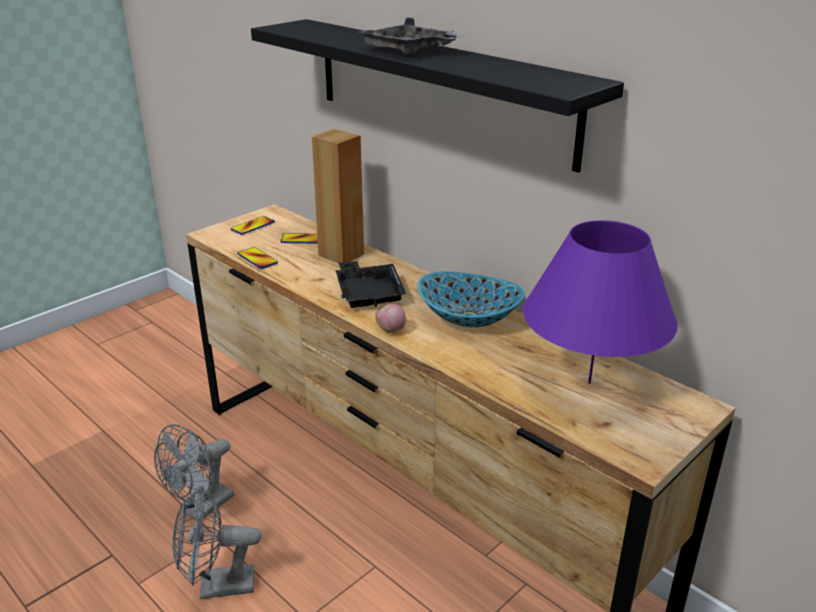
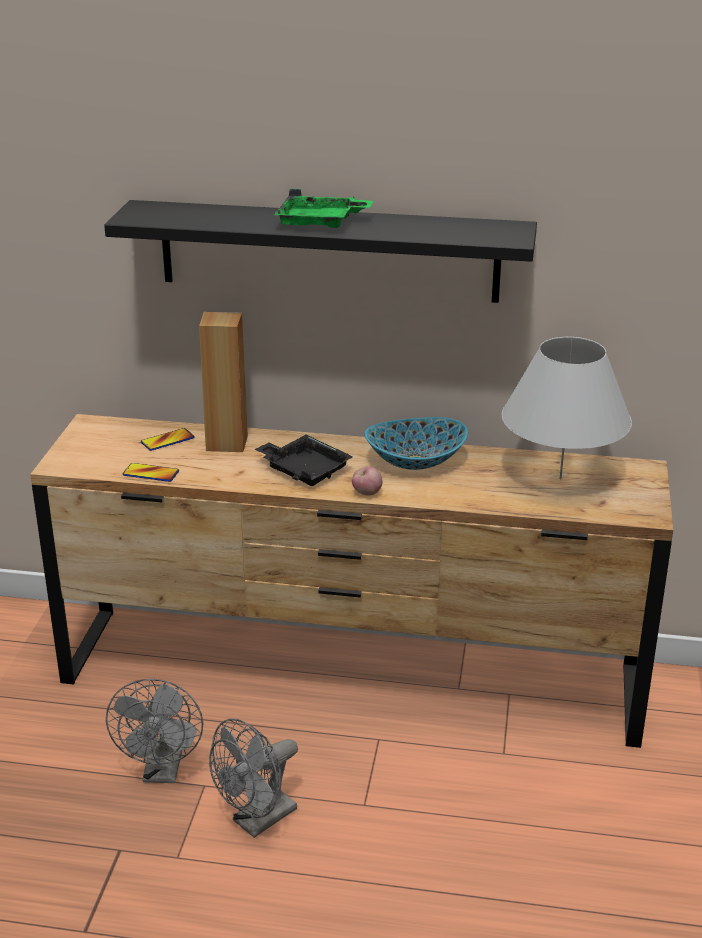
camera: 35 degrees left, 0 degrees up
(252, 226) = (92, 443): phone -> none
(409, 51) = (320, 223): grey tray -> green tray
(589, 383) = (560, 478): purple table lamp -> white table lamp

